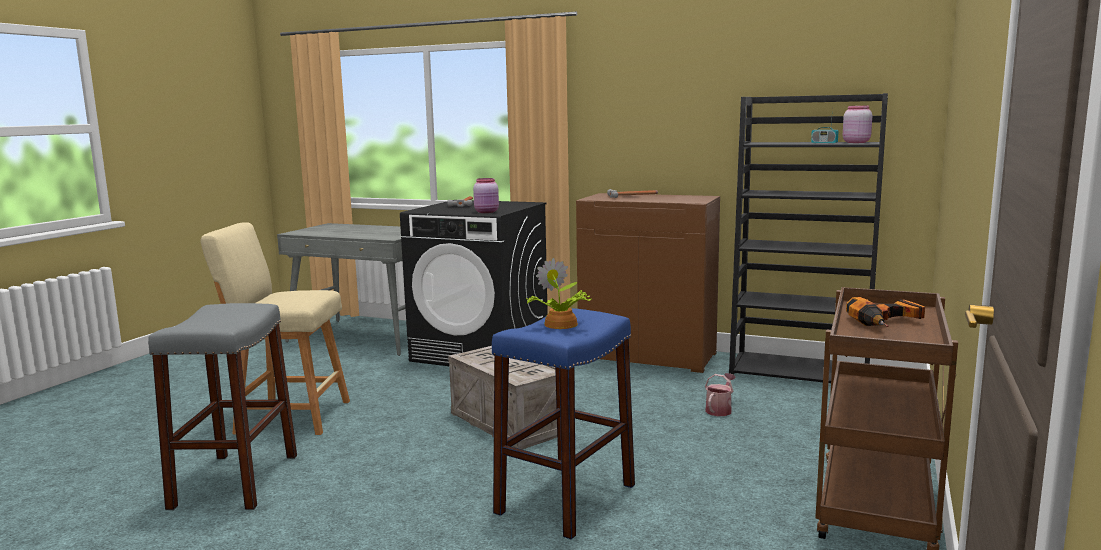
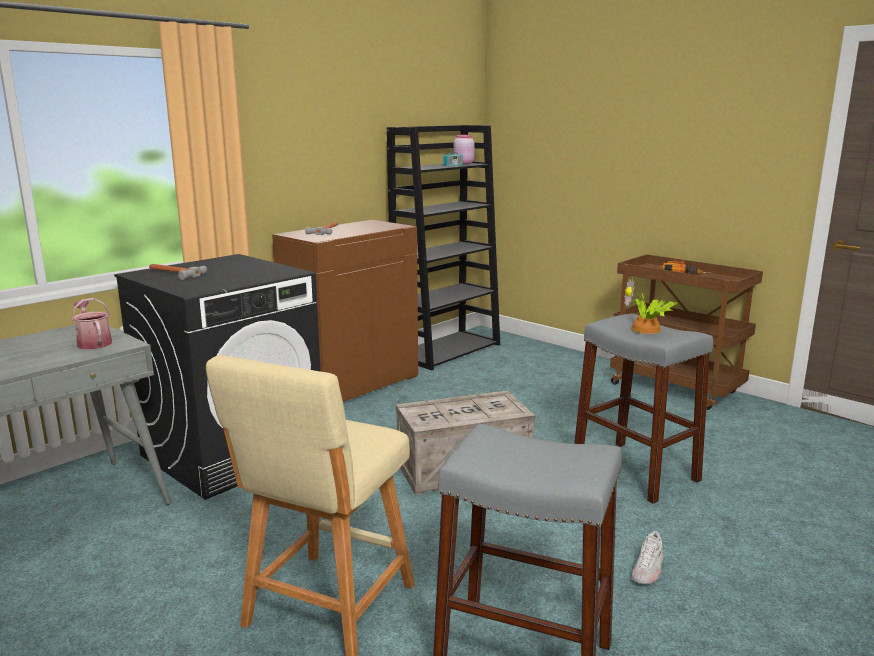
camera: 70 degrees left, 5 degrees up
(362, 518) = (648, 570): none -> white shoe
(487, 212) = (275, 273): pink jar -> none
(566, 499) = (635, 471): blue stool -> grey stool
(720, 409) = (499, 388): watering can -> watering can (93, 342)

